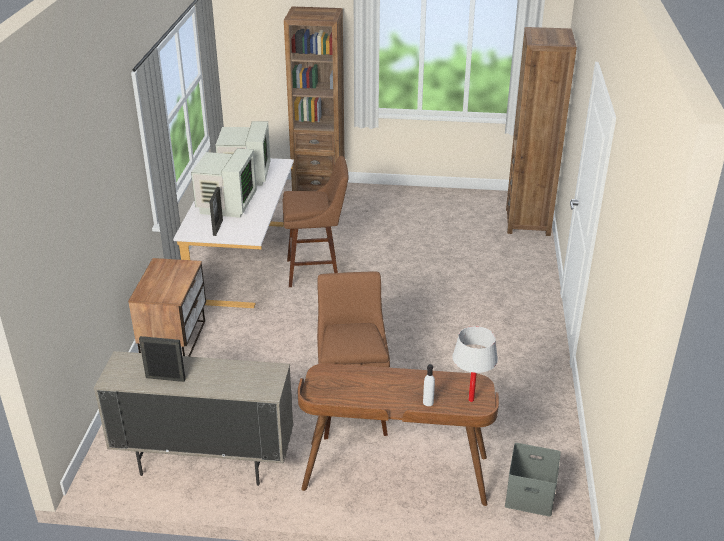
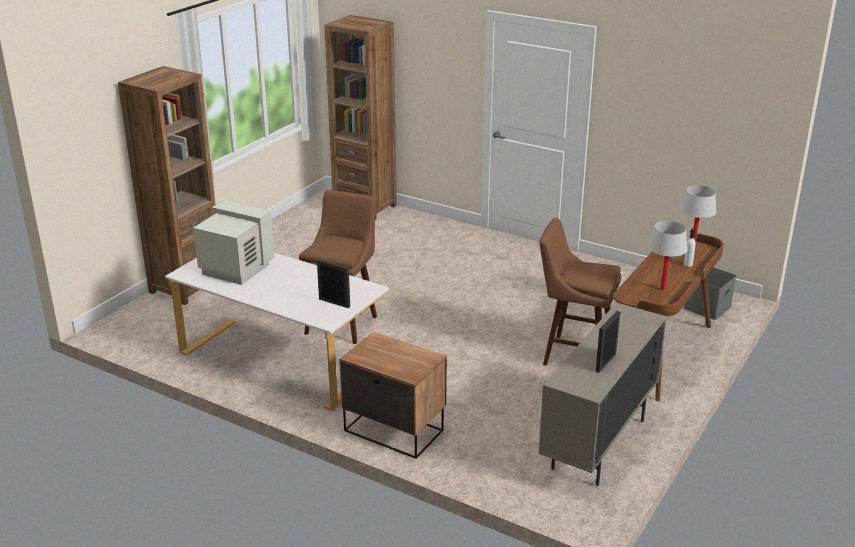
camera: 65 degrees left, 5 degrees down
(226, 205) = (290, 290): monitor -> none
(355, 393) = (662, 289): none -> white table lamp

